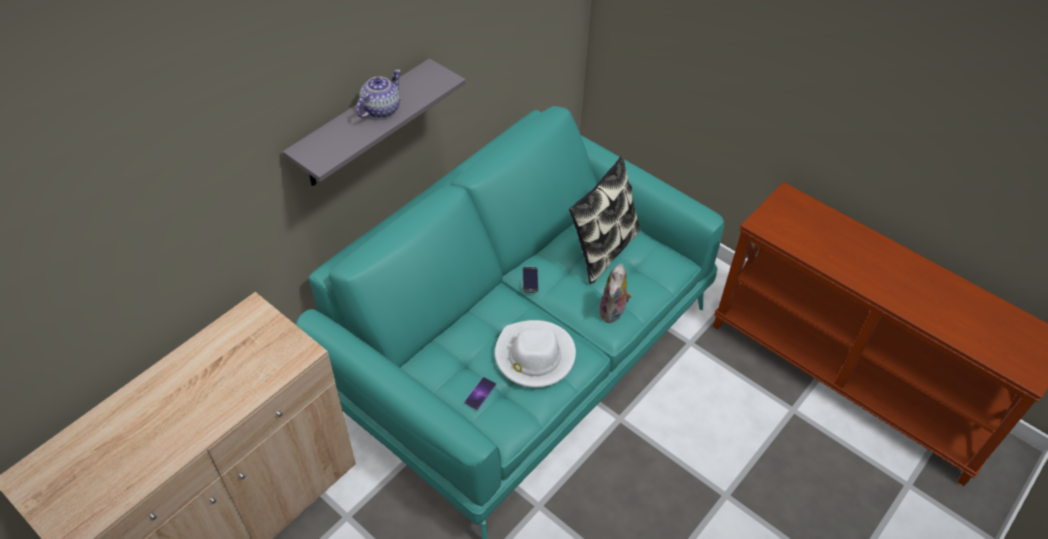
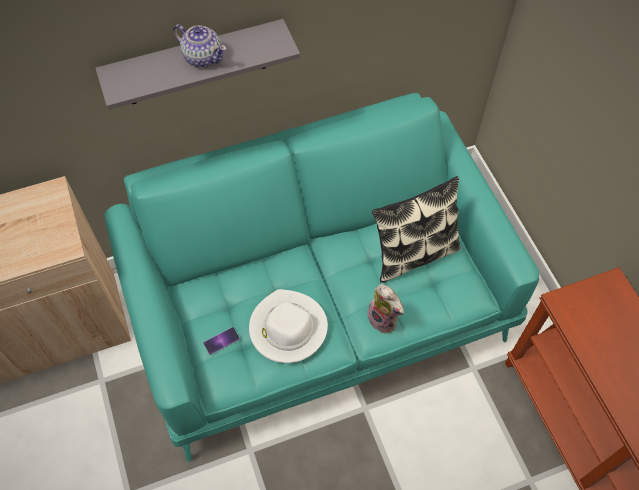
camera: 30 degrees right, 10 degrees up
(380, 109) = (202, 57): teapot -> teapot turned 60 degrees clockwise
(530, 280) = (330, 254): phone -> none
(613, 313) = (384, 319): plush toy -> plush toy turned 90 degrees counterclockwise

